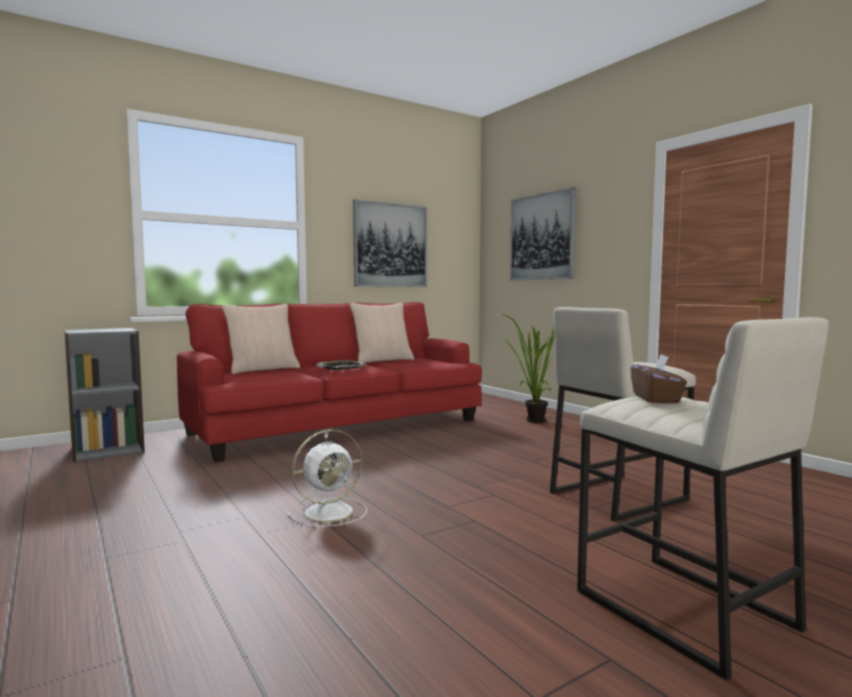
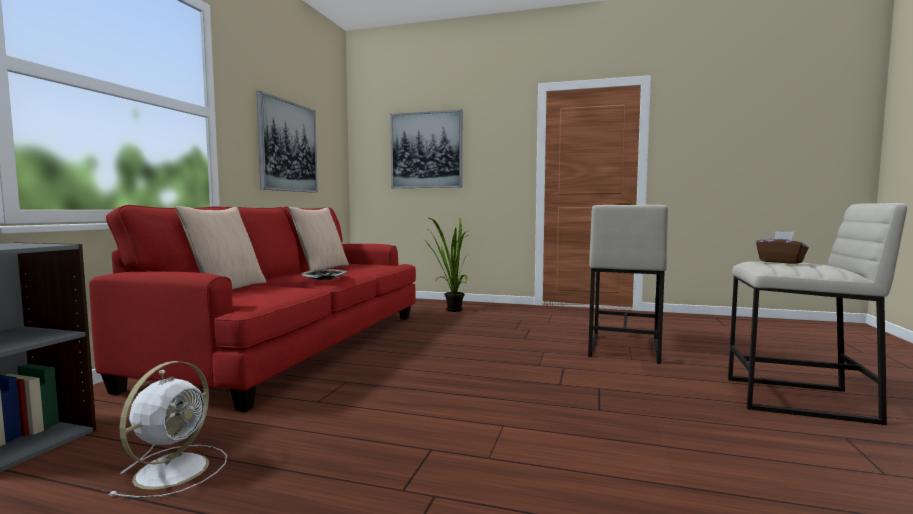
camera: 40 degrees left, 0 degrees up
(331, 512) = (494, 417): white fan -> white fan (174, 469)

